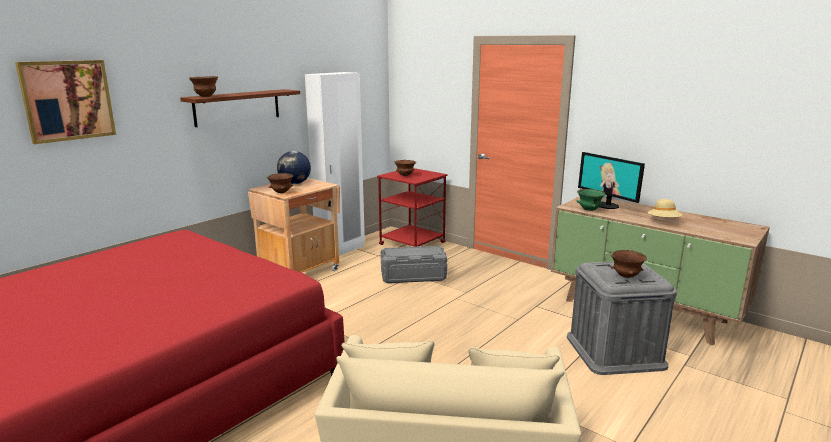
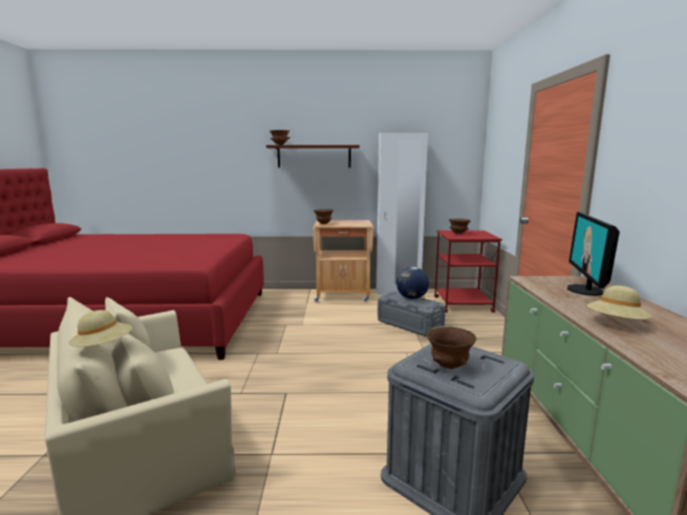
camera: 50 degrees right, 5 degrees down
(68, 100) = (198, 142): picture -> none
(295, 183) = (349, 221): globe -> globe (412, 298)
(508, 362) = (103, 347): none -> beige hat
(589, 210) = (540, 287): green bowl -> none

